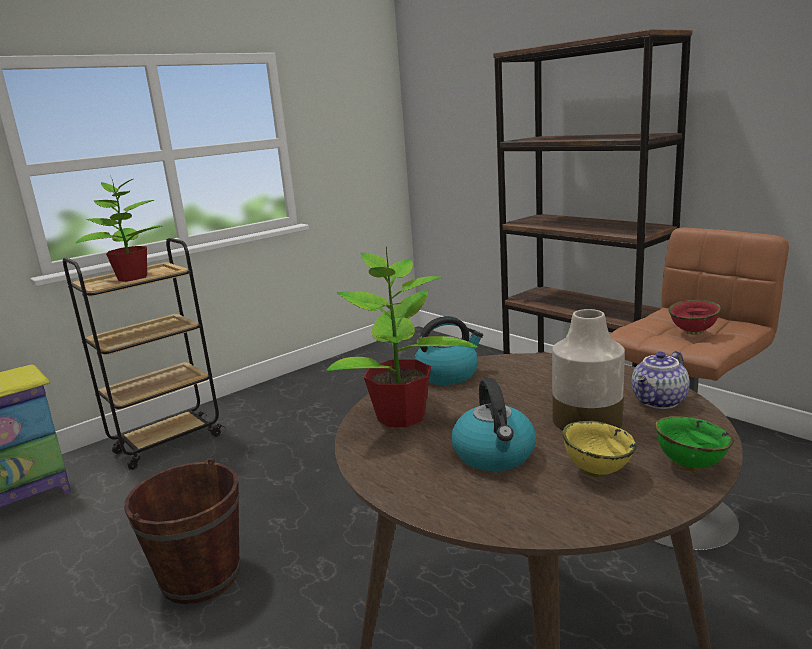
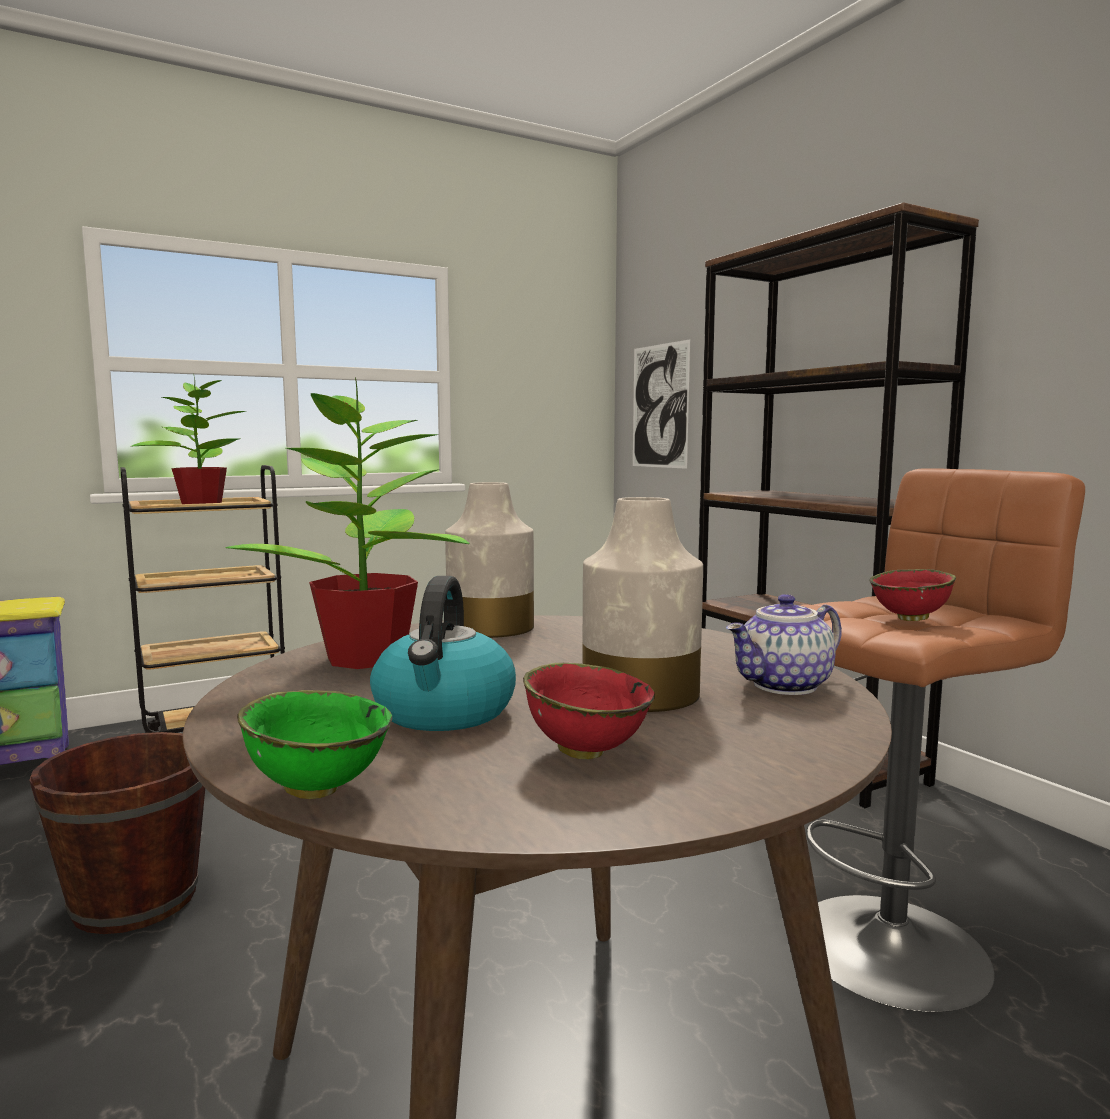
camera: 10 degrees right, 10 degrees down
(445, 148) = (660, 406): none -> picture
(448, 374) = (489, 626): kettle -> beige vase
(596, 470) = (586, 751): yellow bowl -> red bowl
(688, 465) = (760, 765): green bowl -> green bowl (318, 788)

